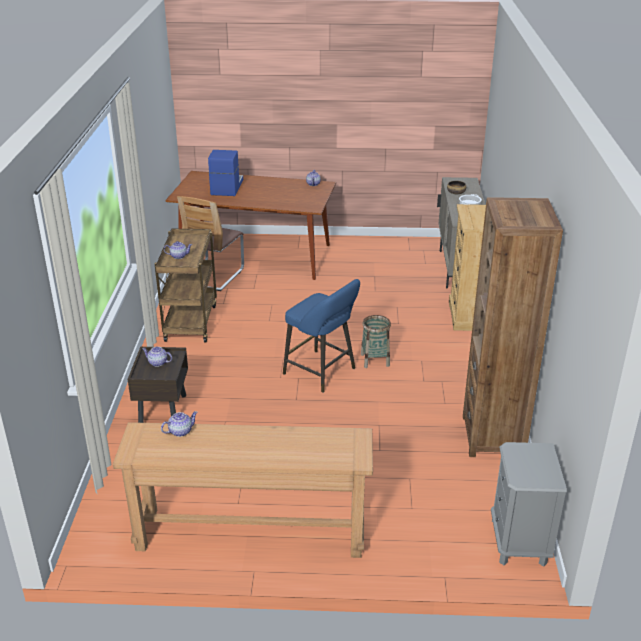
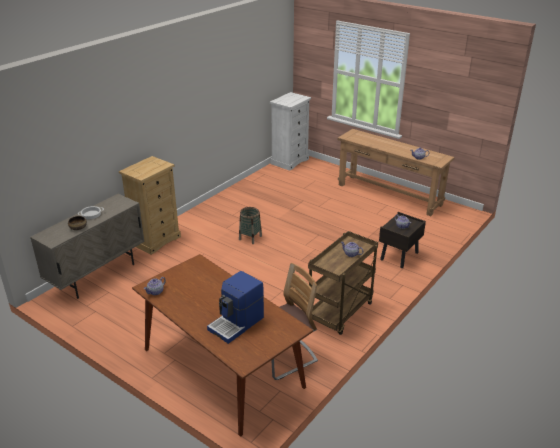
camera: 145 degrees left, 0 degrees up
(322, 373) = (288, 242): blue stool -> none
(493, 436) = (247, 188): brown bookcase -> none
(519, 542) = (289, 161): grey nightstand -> white dresser

